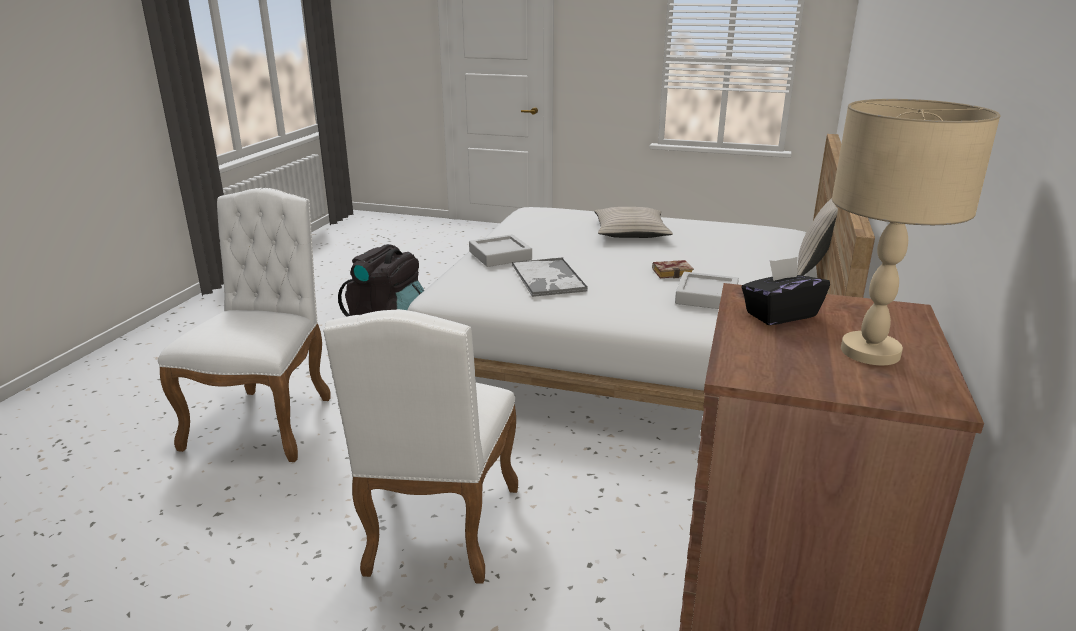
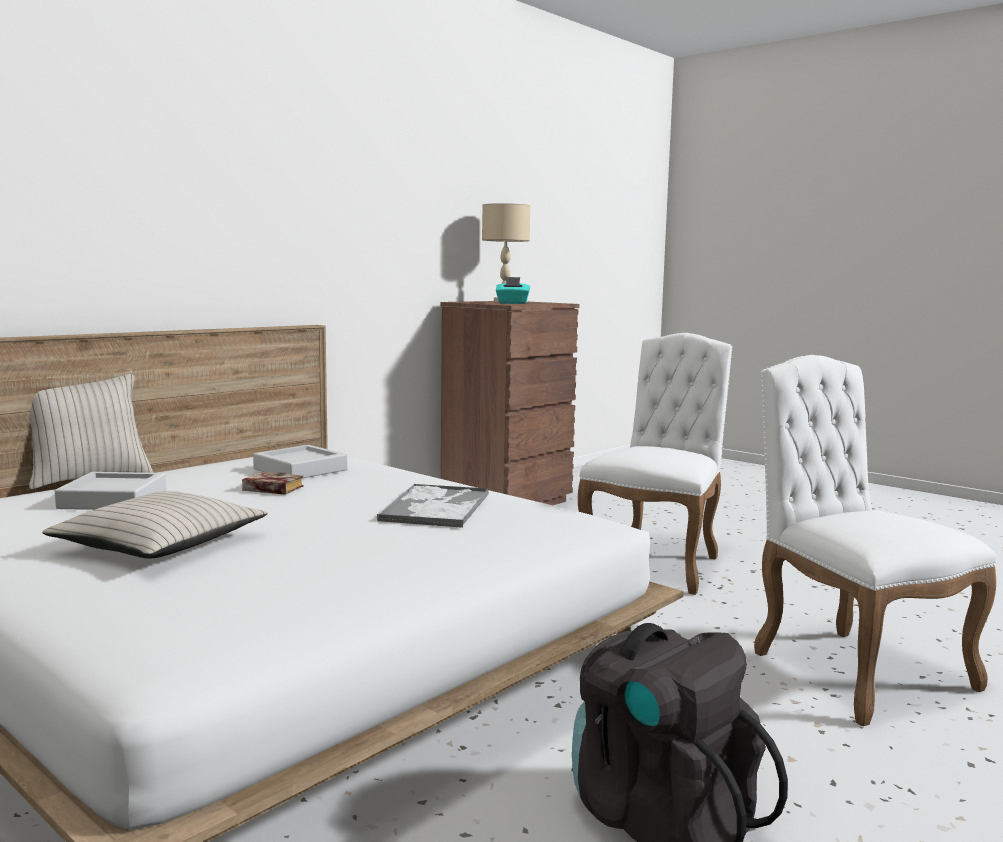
camera: 155 degrees left, 15 degrees down
(266, 421) = (854, 670): white chair -> white chair turned 120 degrees clockwise
(500, 255) = (456, 546): grey tray -> grey tray (113, 499)
(780, 314) = (512, 303): black tissue box -> turquoise tissue box

